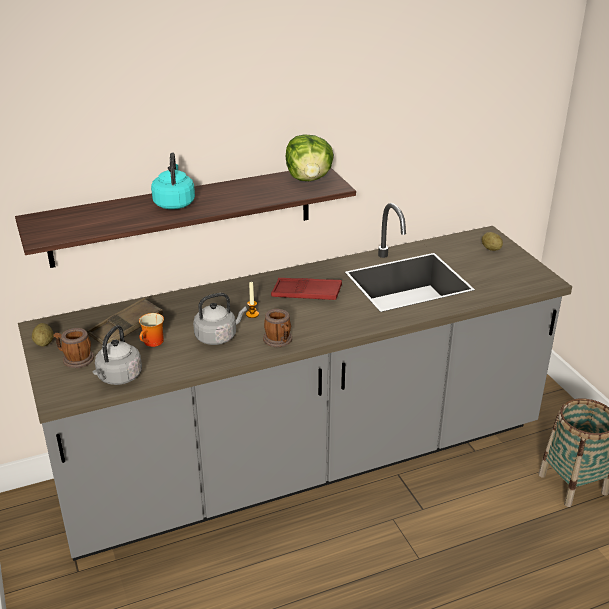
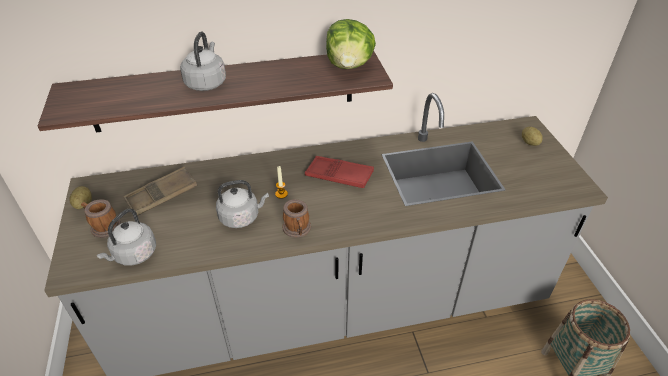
camera: 10 degrees right, 10 degrees up
(153, 343) = (180, 216): mug -> none
(174, 203) = (206, 82): turquoise kettle -> grey kettle

